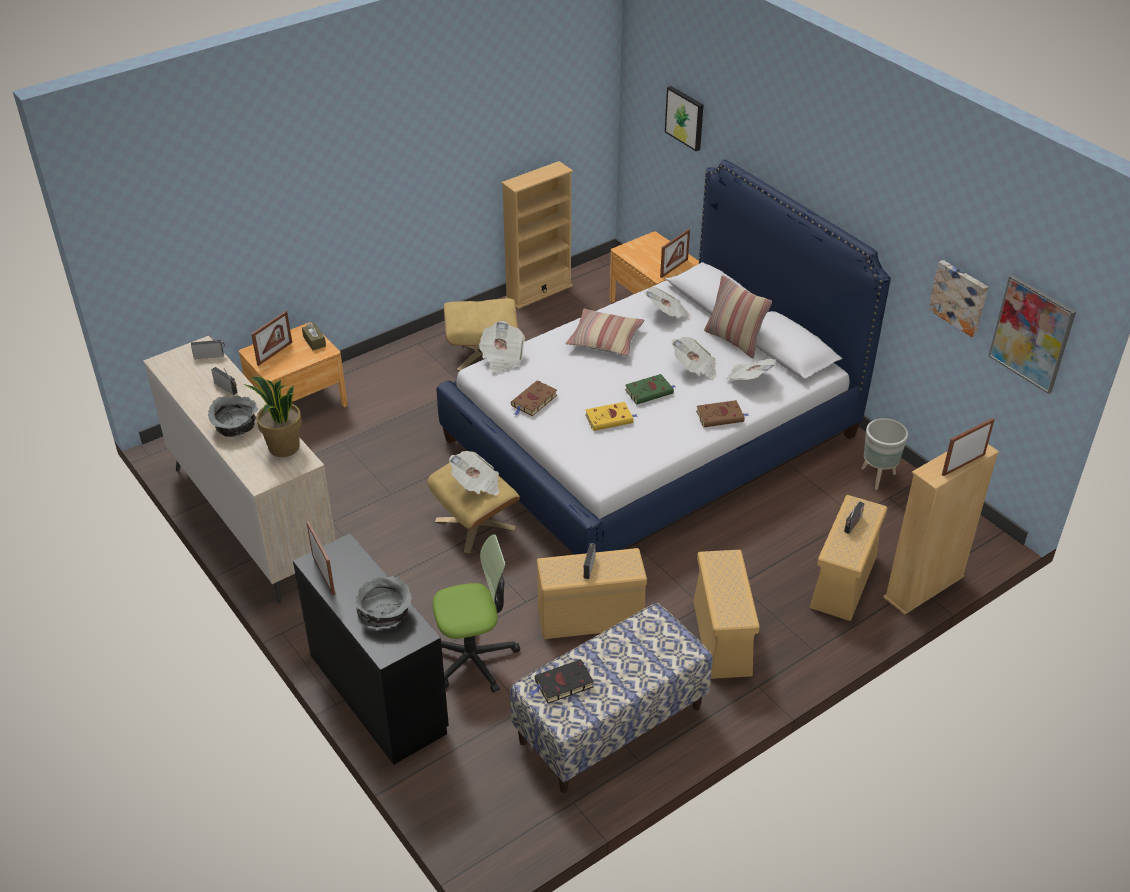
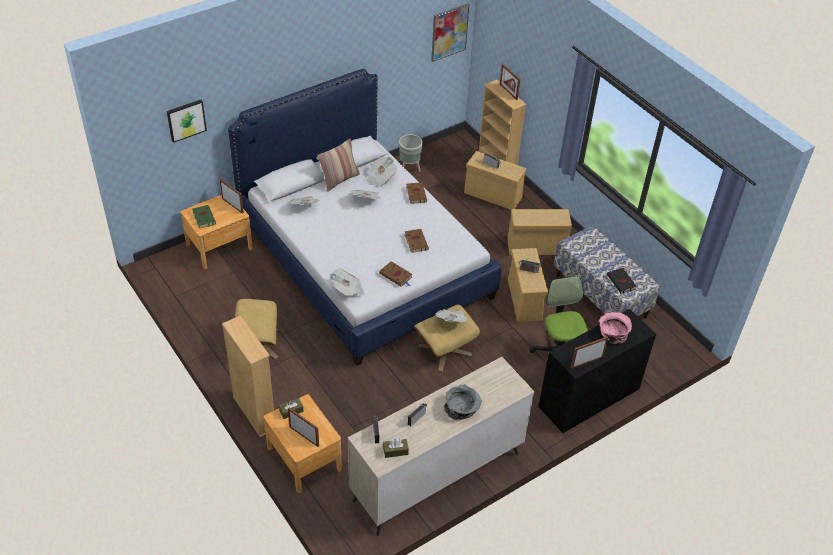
camera: 90 degrees left, 5 degrees up
(178, 372) = (395, 451): none -> brown tissue box
(283, 448) = (485, 379): potted plant -> none
(385, 612) = (613, 332): grey bowl -> pink bowl
(539, 292) = (183, 308): beige bookcase -> beige bookcase (254, 413)
(605, 339) = (331, 238): pillow -> none
(610, 419) = (415, 241): yellow book -> brown book
(650, 391) = (389, 221): green book -> green book (203, 217)
(959, 297) = (408, 49): picture -> none

